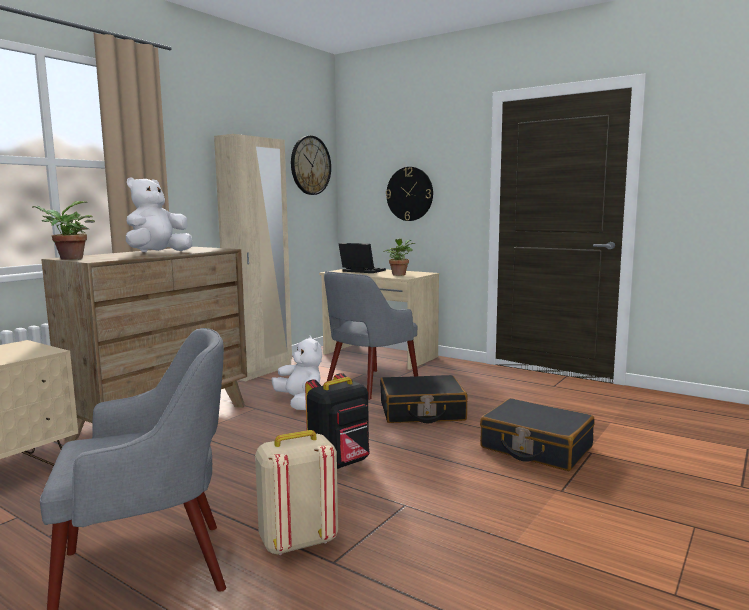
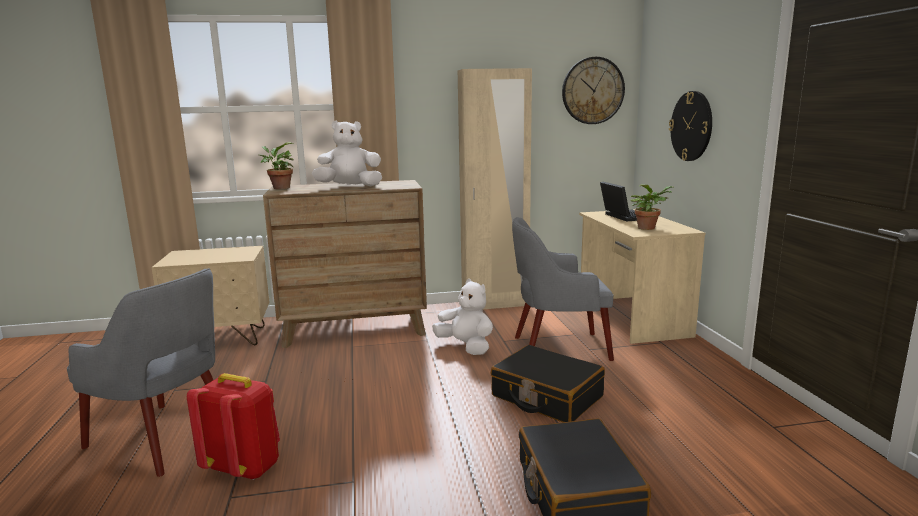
camera: 45 degrees right, 5 degrees up
(298, 542) = (244, 467): beige backpack -> red backpack
(300, 403) = (466, 347): white plush toy -> white plush toy turned 60 degrees counterclockwise
(340, 464) = (384, 418): black backpack -> none

